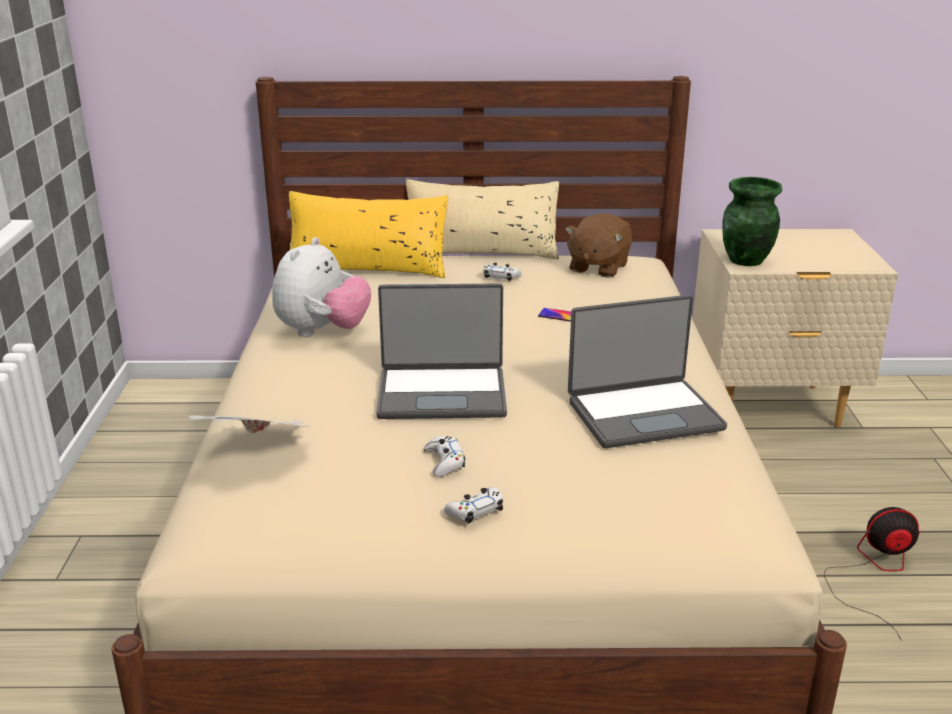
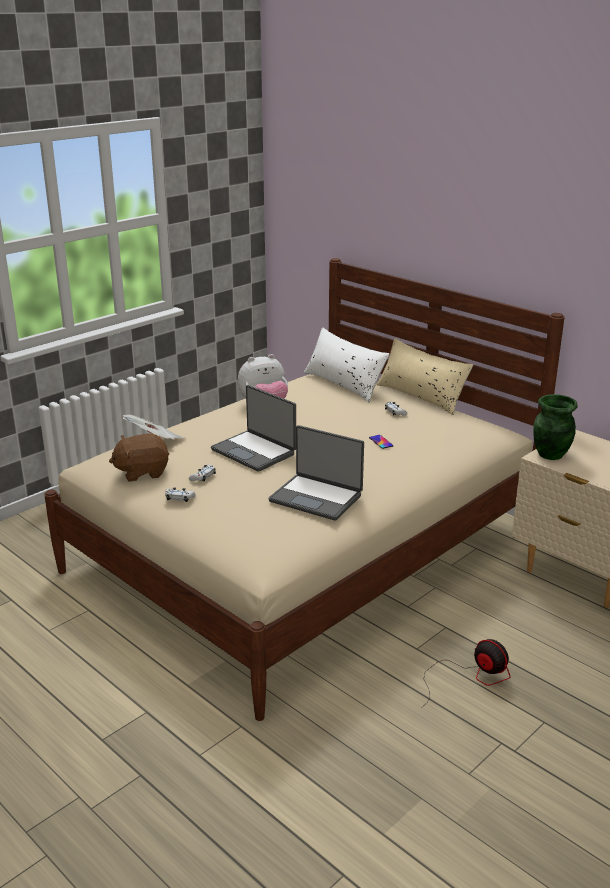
camera: 45 degrees right, 0 degrees up
(368, 268) = (344, 384): yellow pillow -> white pillow
(597, 267) = (461, 426): brown plush toy -> brown plush toy (142, 472)

